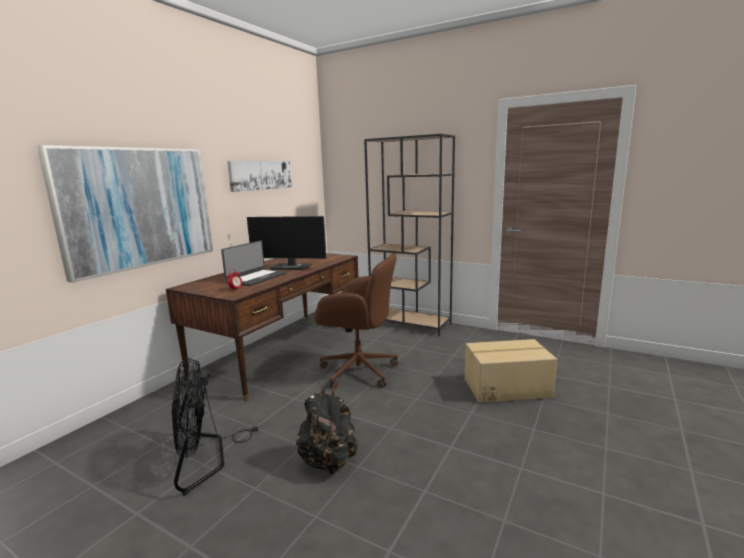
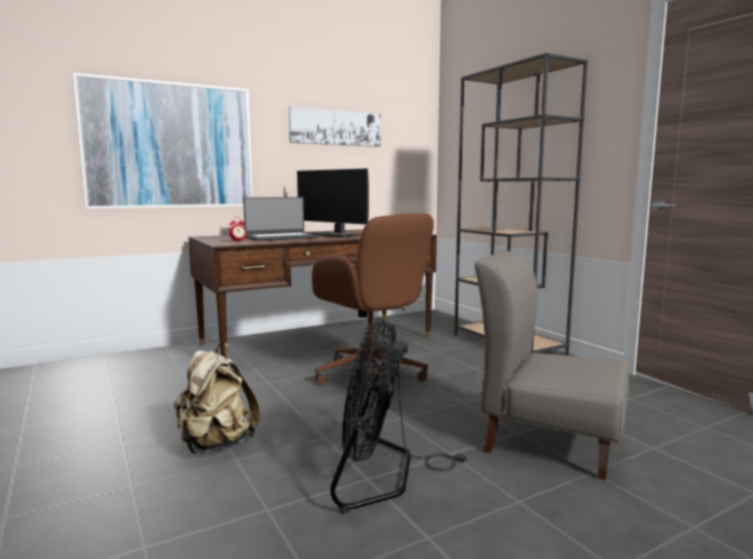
camera: 30 degrees right, 5 degrees down
(207, 454) = (129, 403): black fan -> black fan (386, 470)
(329, 461) = (215, 445): black backpack -> beige backpack
(506, 387) = (548, 441): cardboard box -> grey chair

